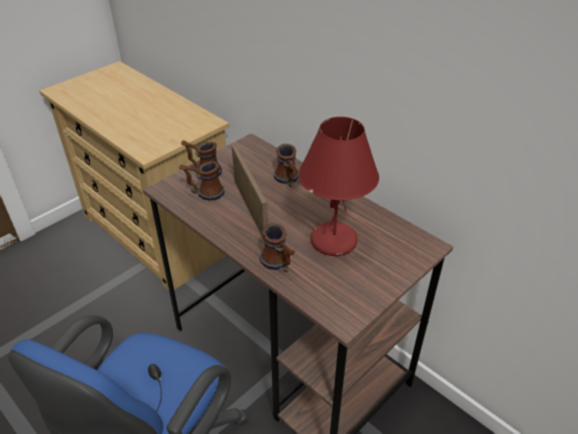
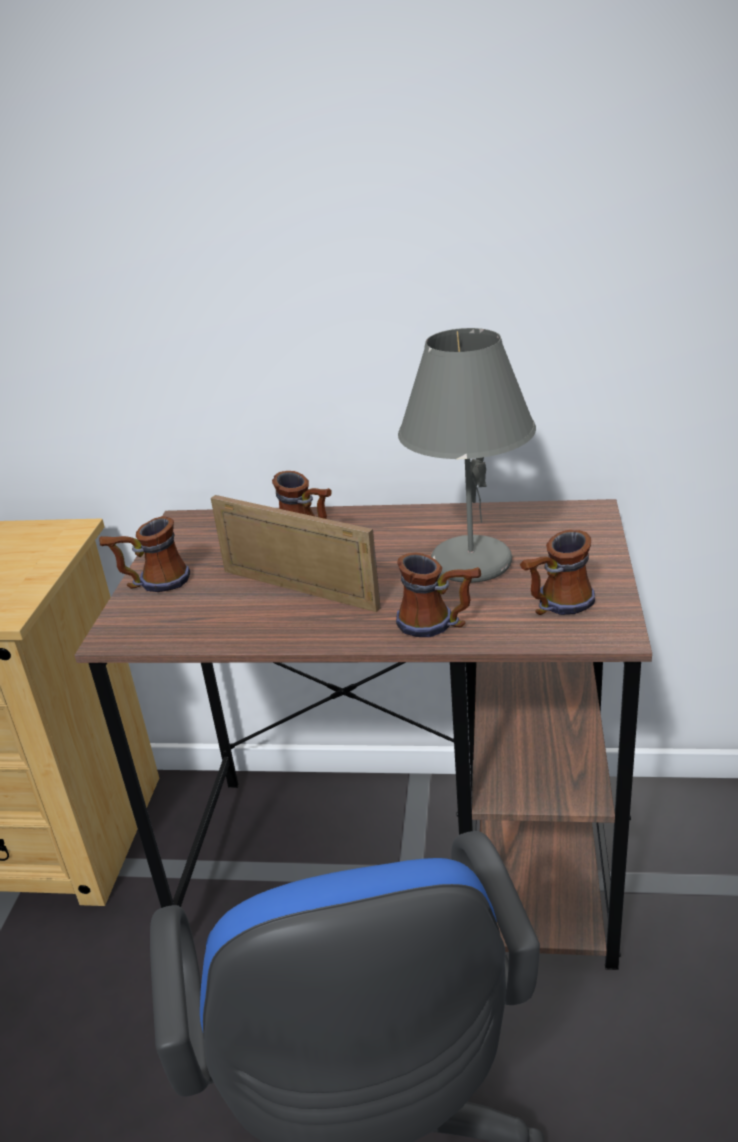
camera: 35 degrees left, 10 degrees down
(204, 192) = (194, 606): mug -> mug (555, 606)
(333, 240) = (469, 563): red table lamp -> grey table lamp

